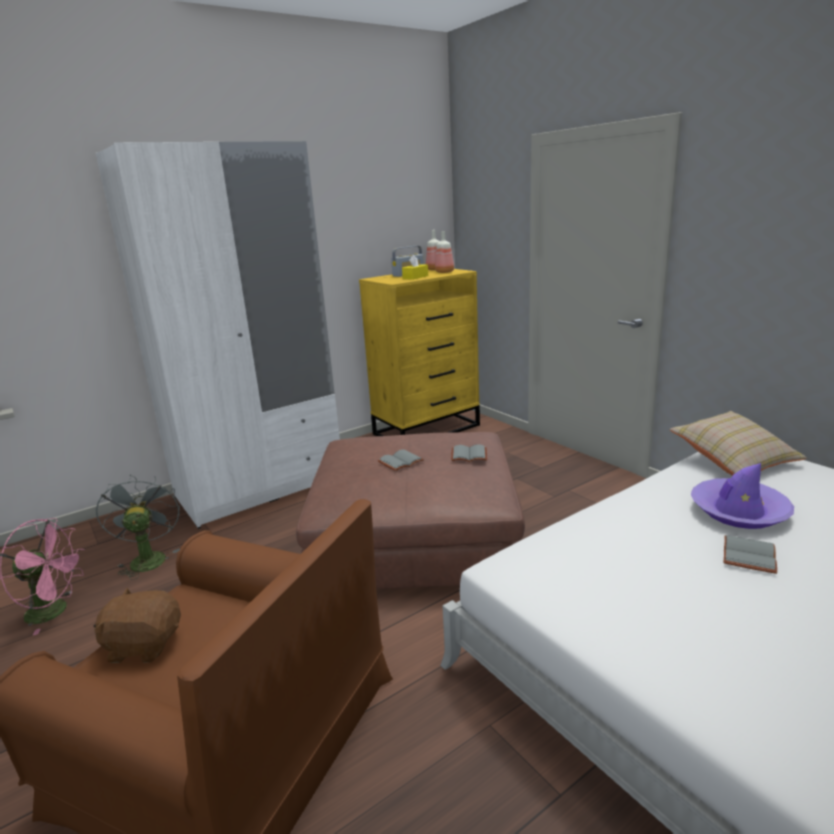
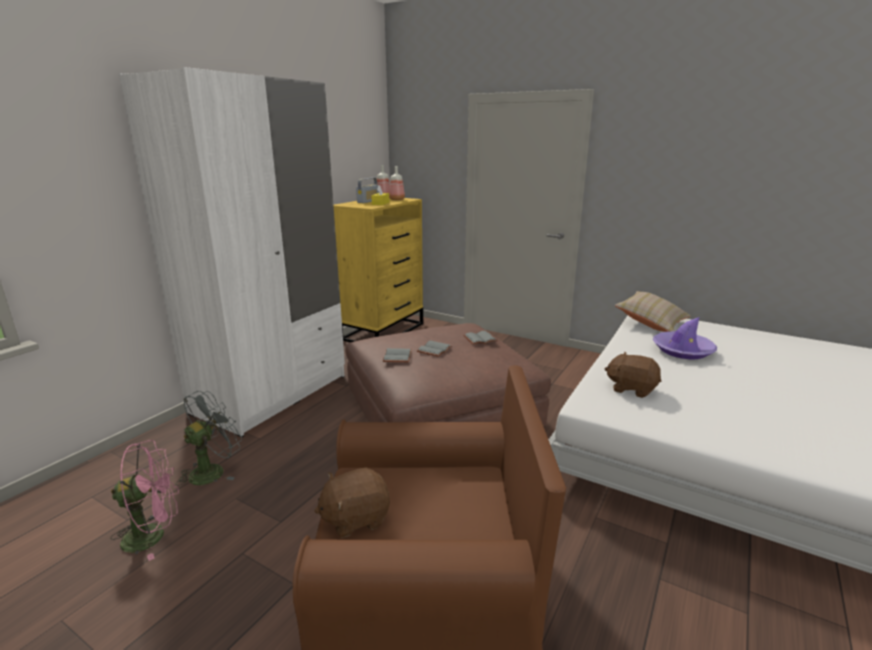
camera: 25 degrees left, 0 degrees up
(147, 558) = (212, 470): grey fan -> grey fan turned 75 degrees clockwise
(594, 556) = (631, 388): none -> brown plush toy
(751, 556) = (712, 373): grey book -> grey book (398, 357)

